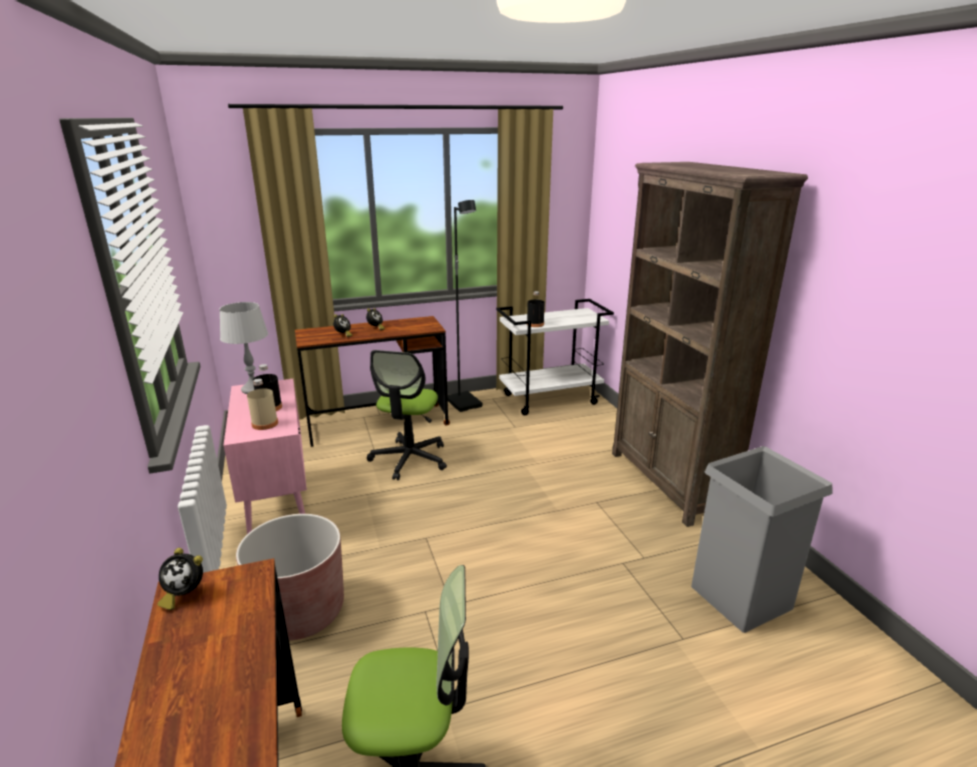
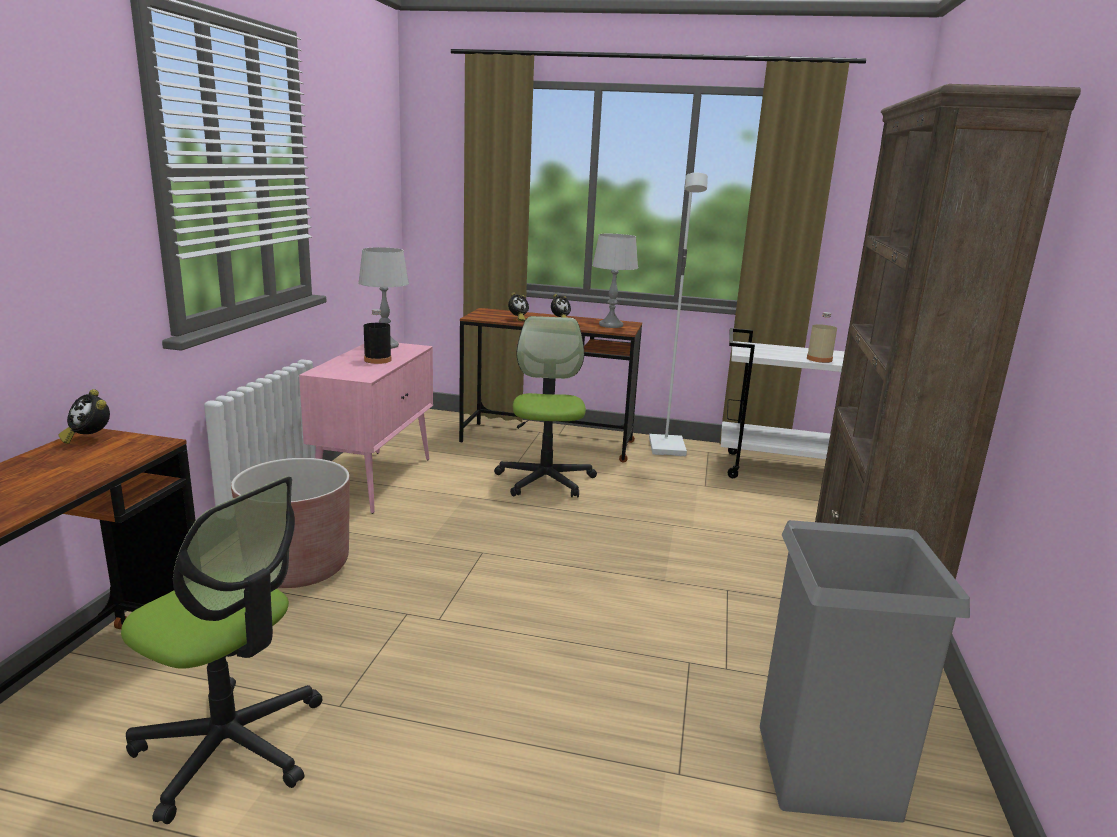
camera: 30 degrees right, 5 degrees down
(265, 424) = (355, 369): beige bottle -> beige bottle (819, 359)
(409, 459) = (545, 480): office chair -> office chair turned 135 degrees clockwise
(417, 324) = (611, 325): none -> grey table lamp
(465, 403) = (668, 448): black floor lamp -> white floor lamp
(535, 324) = (768, 354): black bottle -> none

